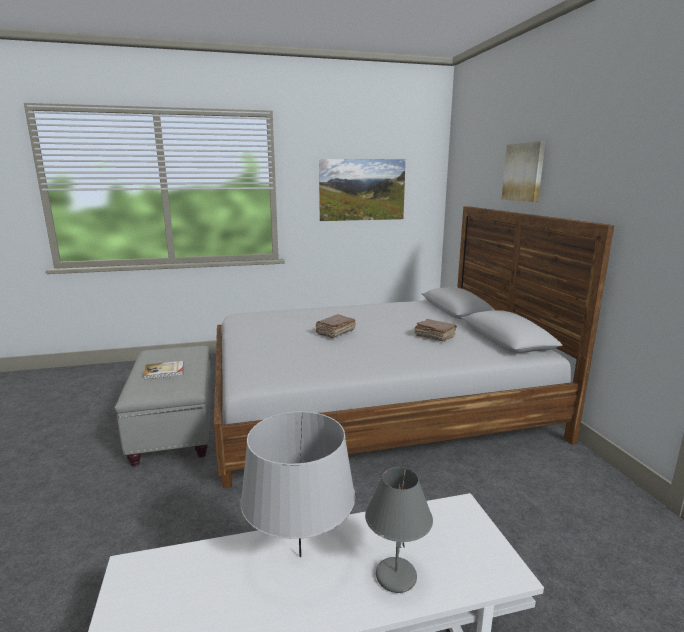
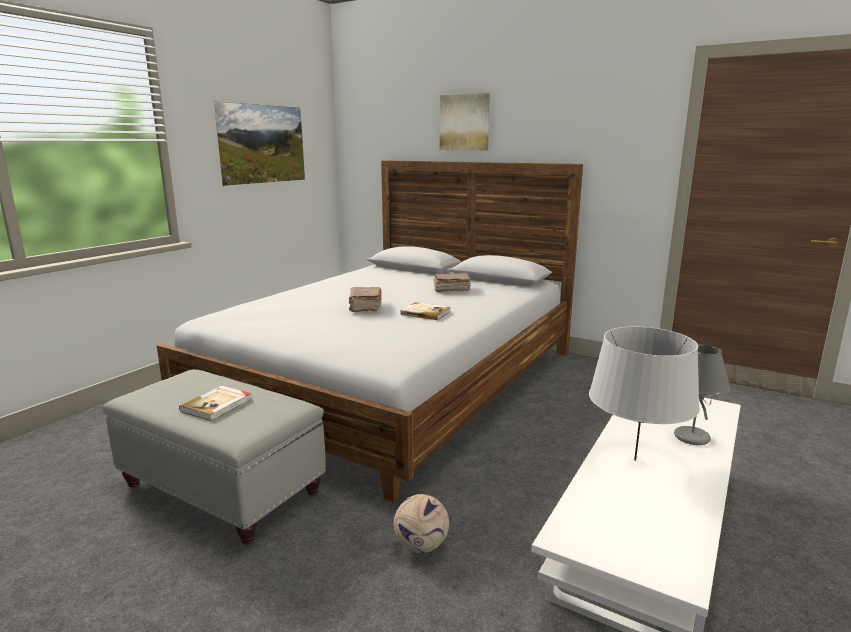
camera: 45 degrees left, 0 degrees up
(185, 526) = (420, 546): none -> football
(362, 350) = (425, 313): none -> book

